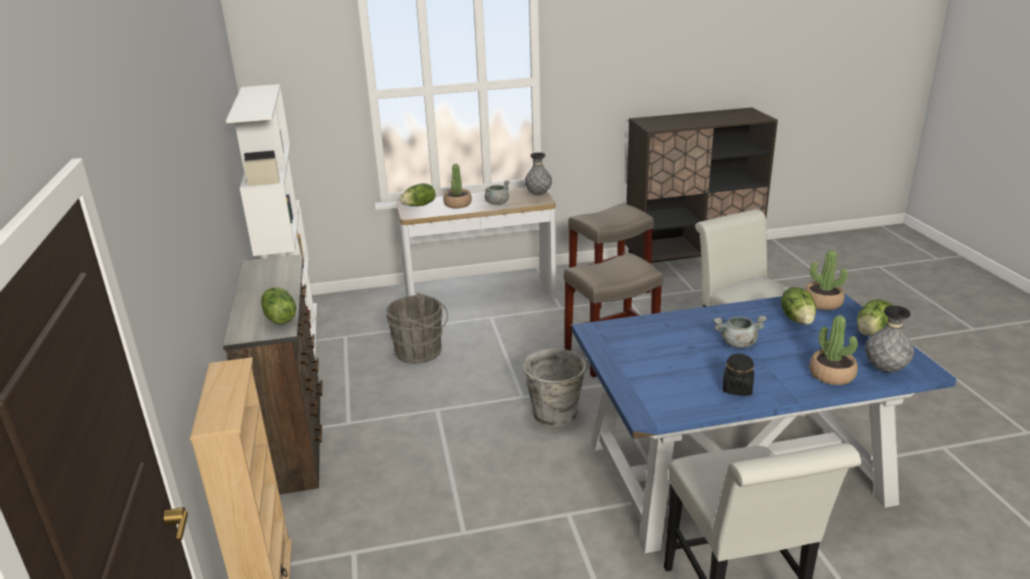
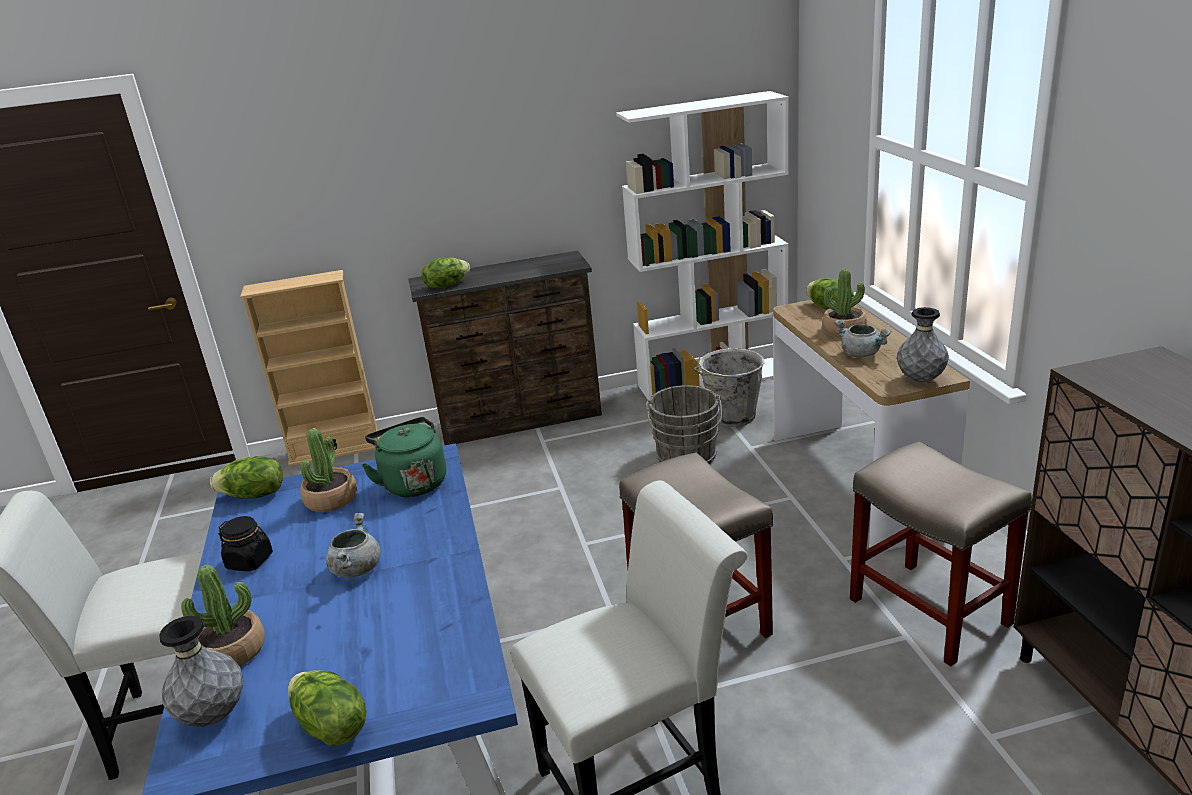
camera: 90 degrees right, 0 degrees up
(556, 416) = (538, 573): grey bucket -> grey bucket (731, 417)
(629, 335) = (413, 482): none -> green kettle
(798, 319) = (407, 638): lettuce -> lettuce (254, 495)
(822, 303) = (457, 678): potted plant -> potted plant (331, 499)

